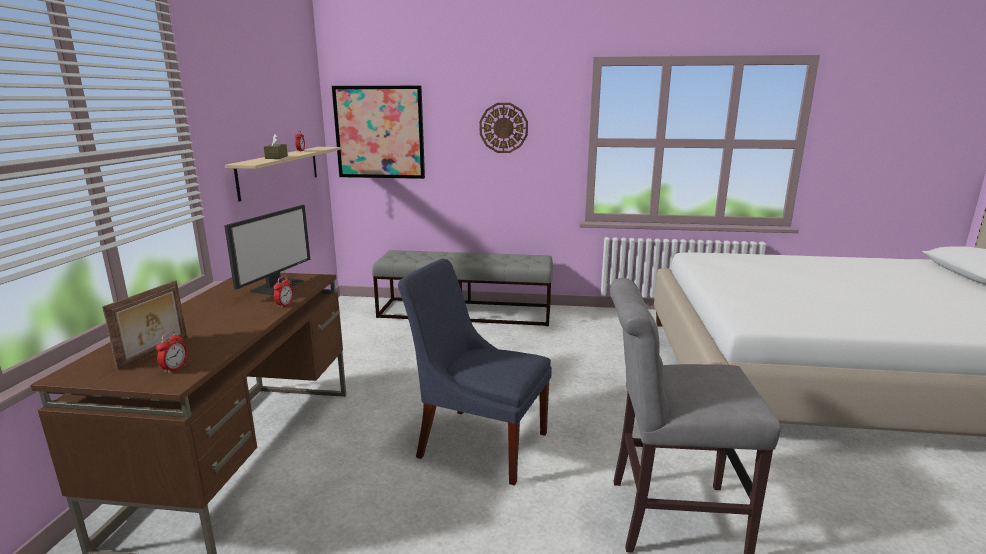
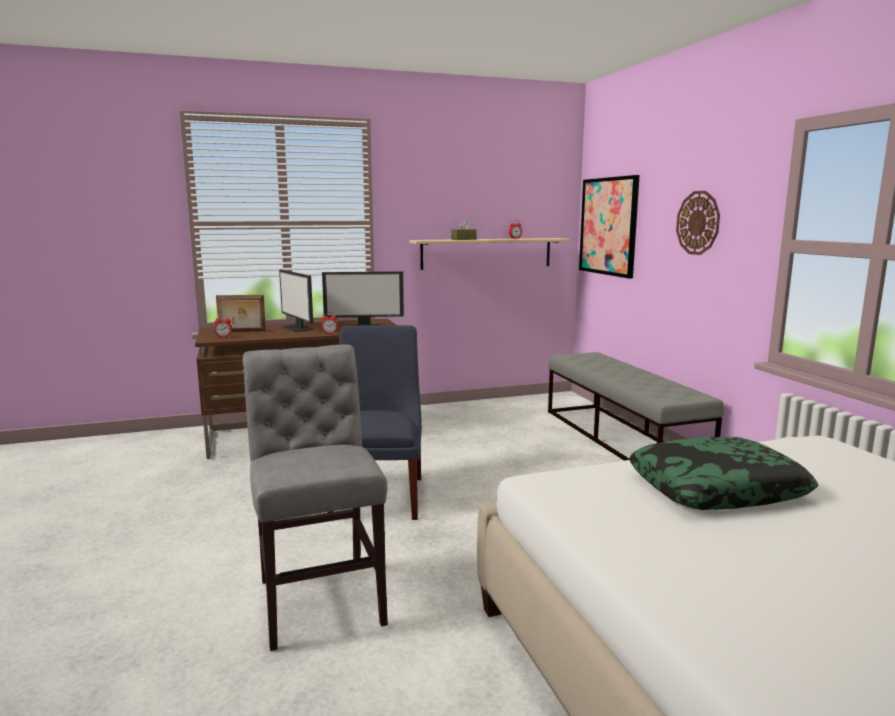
camera: 65 degrees right, 5 degrees down
(209, 317) = (298, 328): none -> monitor
(766, 289) = (716, 489): none -> pillow

